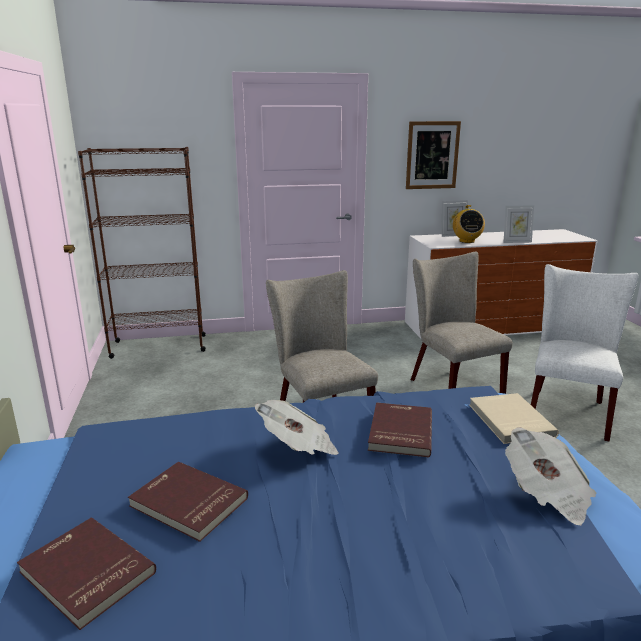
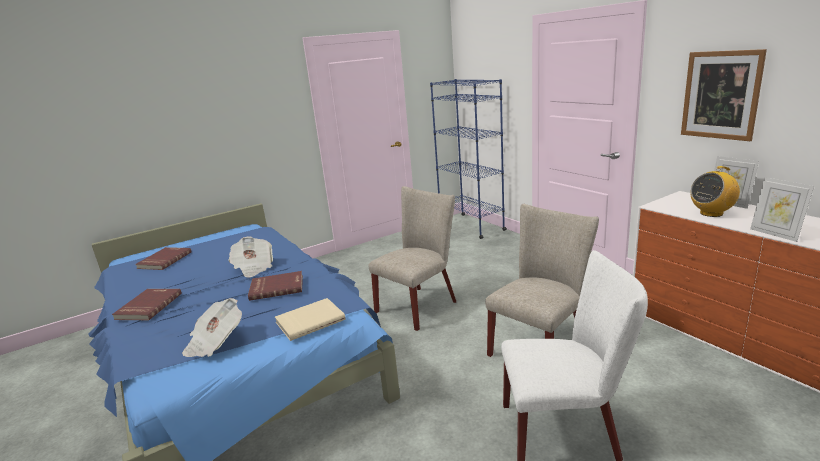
camera: 70 degrees right, 0 degrees up
(158, 346) = (471, 226): brown bookcase -> blue bookcase
(187, 503) = (205, 261): red book -> red book (148, 306)

